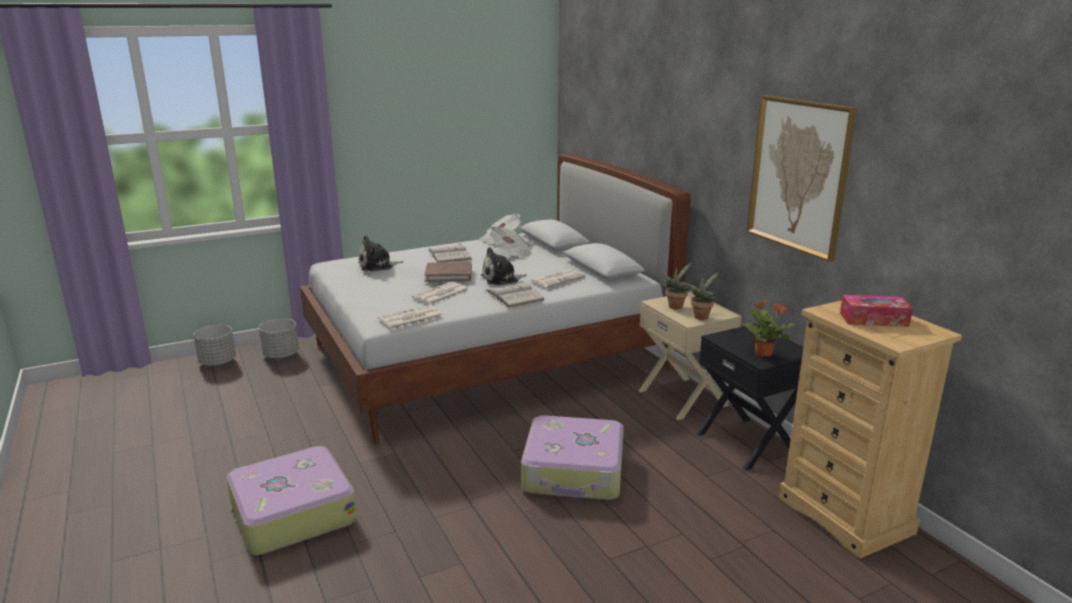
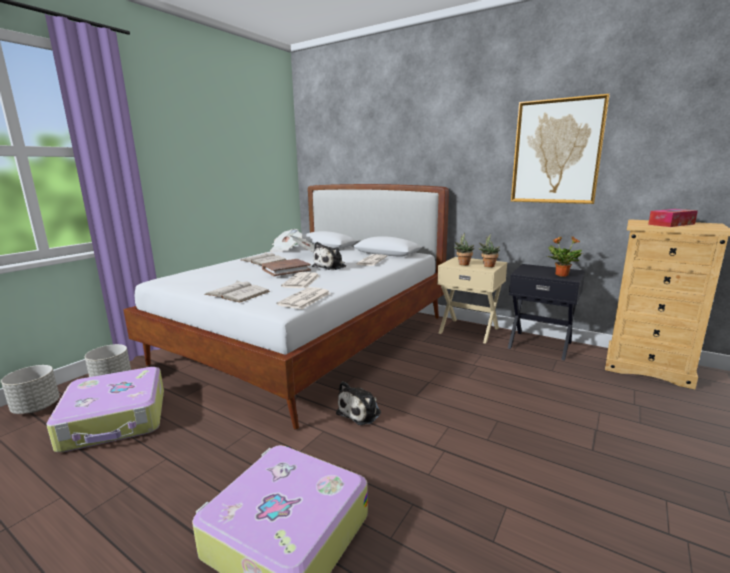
camera: 30 degrees left, 5 degrees down
(378, 266) = (212, 274): plush toy -> plush toy (361, 412)
(515, 295) = (360, 272): white book -> white book (237, 293)
(574, 472) = (477, 396): suitcase -> suitcase (116, 420)

